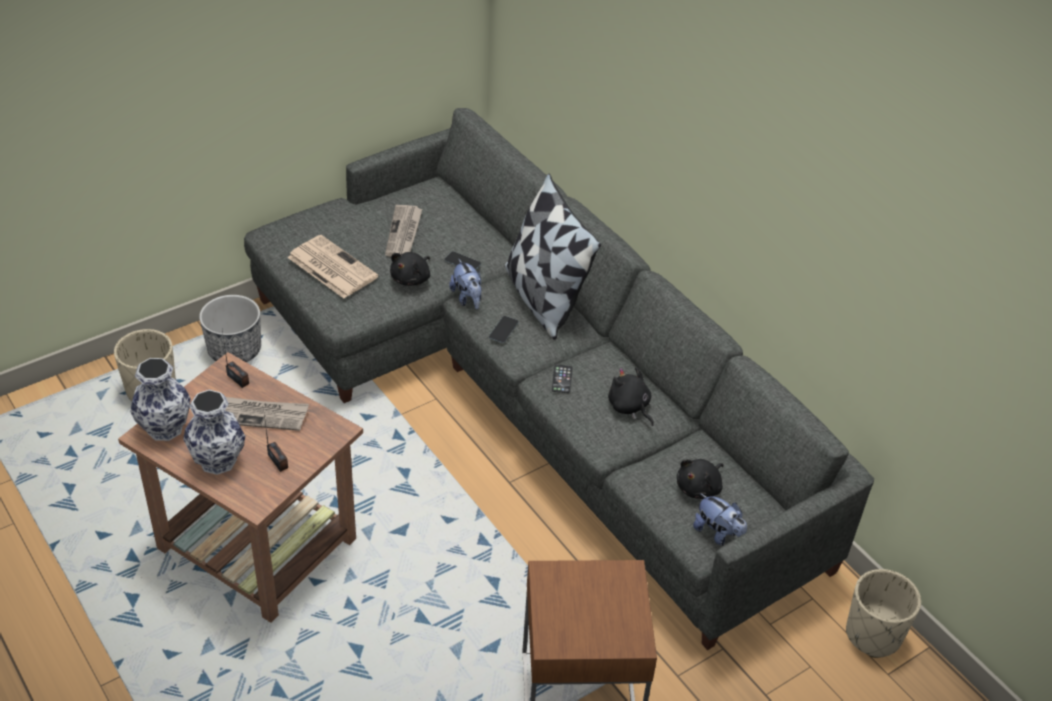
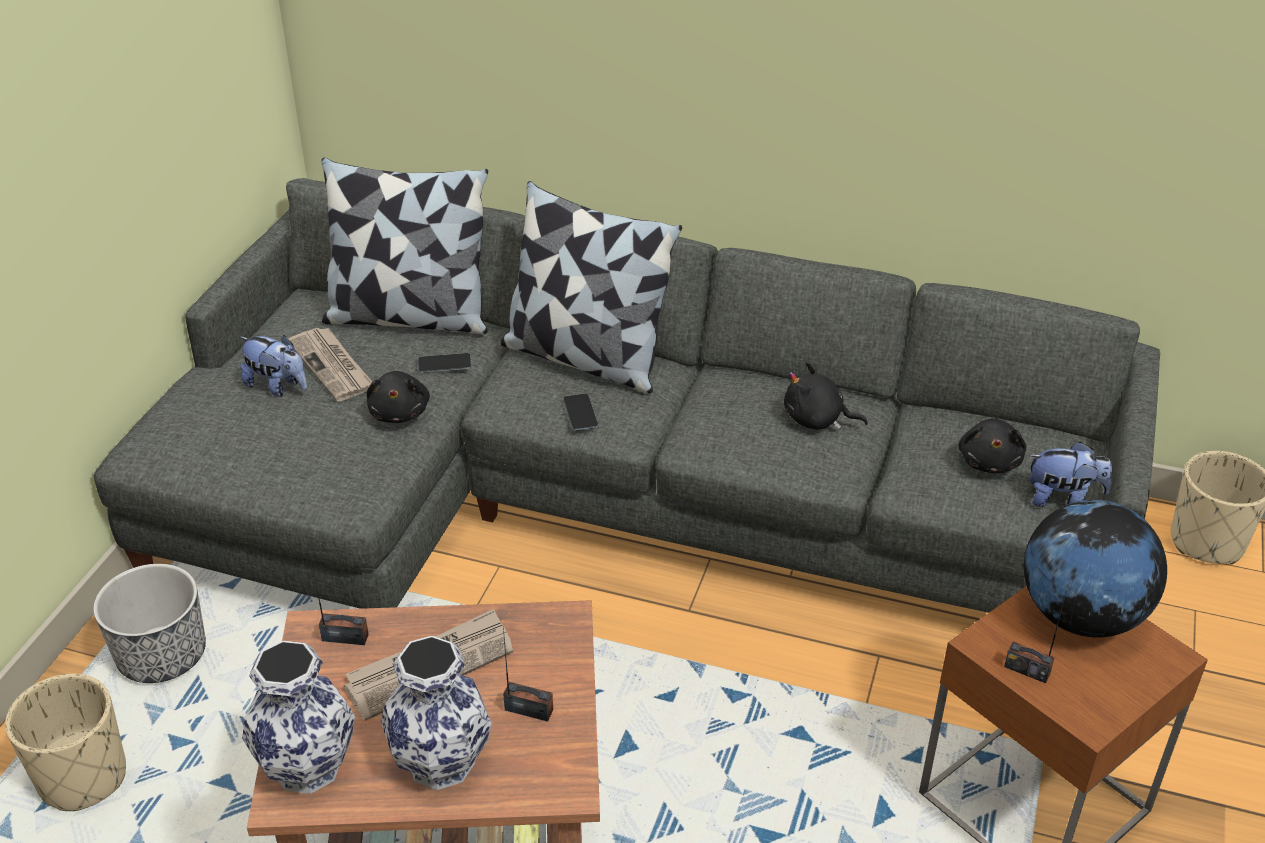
camera: 35 degrees left, 5 degrees down
(331, 267) = (277, 450): newspaper -> none
(467, 298) = (493, 402): plush toy -> plush toy (277, 386)
(475, 223) = (409, 316): none -> pillow
(551, 599) = (1027, 670): none -> radio
(562, 379) = (711, 430): phone -> none
(616, 593) = (1080, 615): none -> globe

